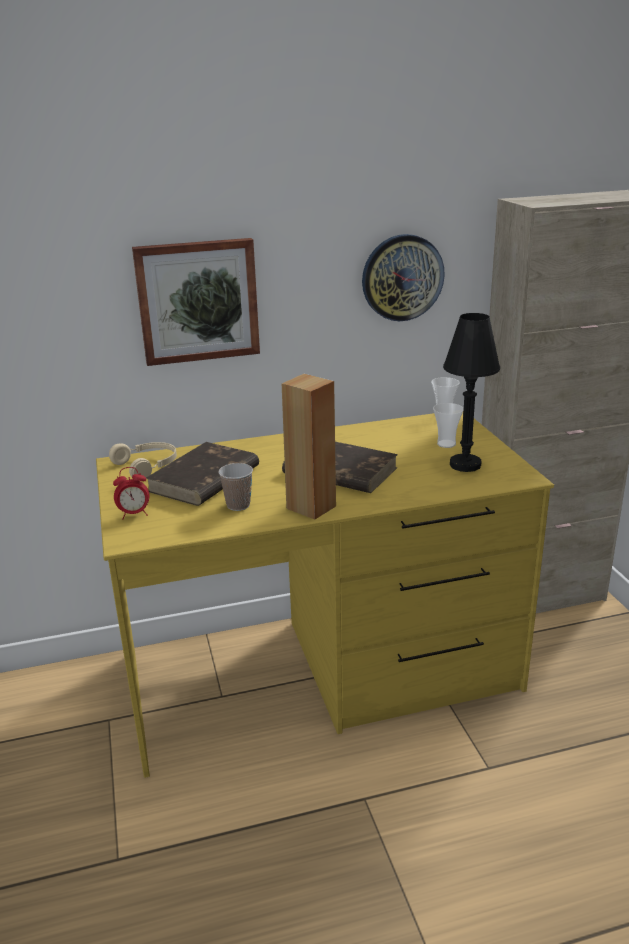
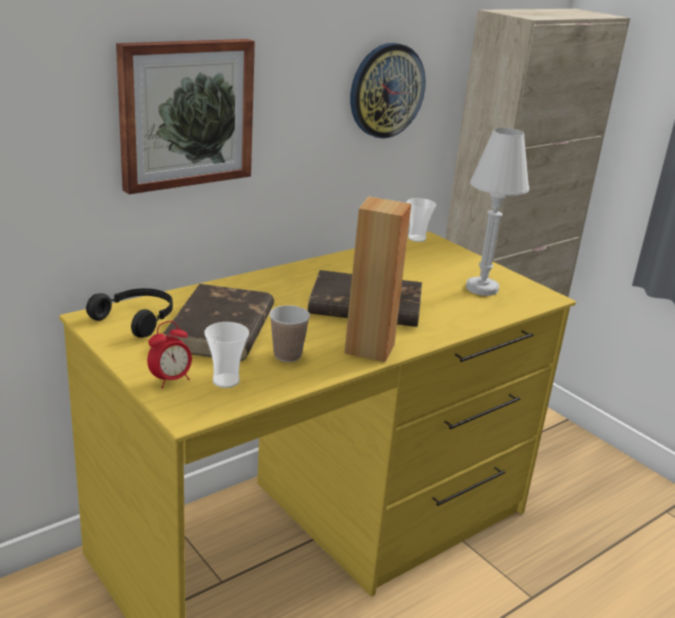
camera: 25 degrees left, 0 degrees up
(148, 466) = (138, 319): beige headphones -> black headphones
(446, 444) = (445, 268): cup -> cup (226, 381)
(465, 465) = (482, 288): black table lamp -> white table lamp

